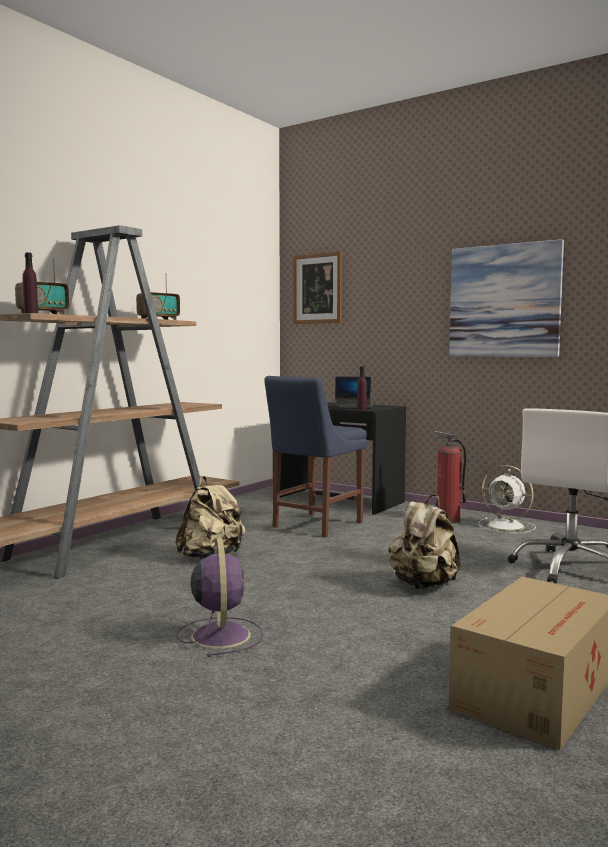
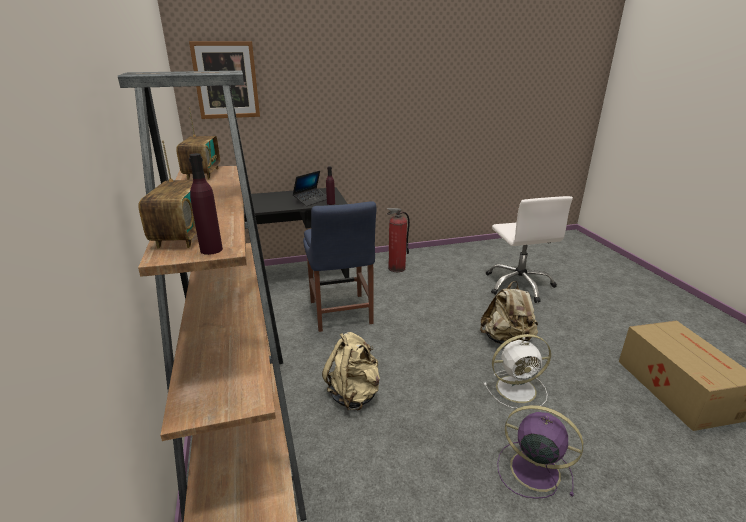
camera: 50 degrees left, 20 degrees up
(504, 301) = (410, 96): picture -> none
(507, 526) = (432, 260): white fan -> white fan (517, 389)

